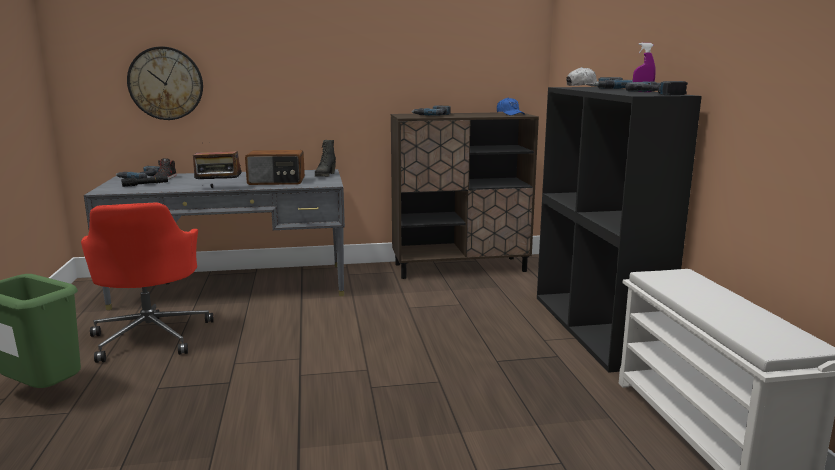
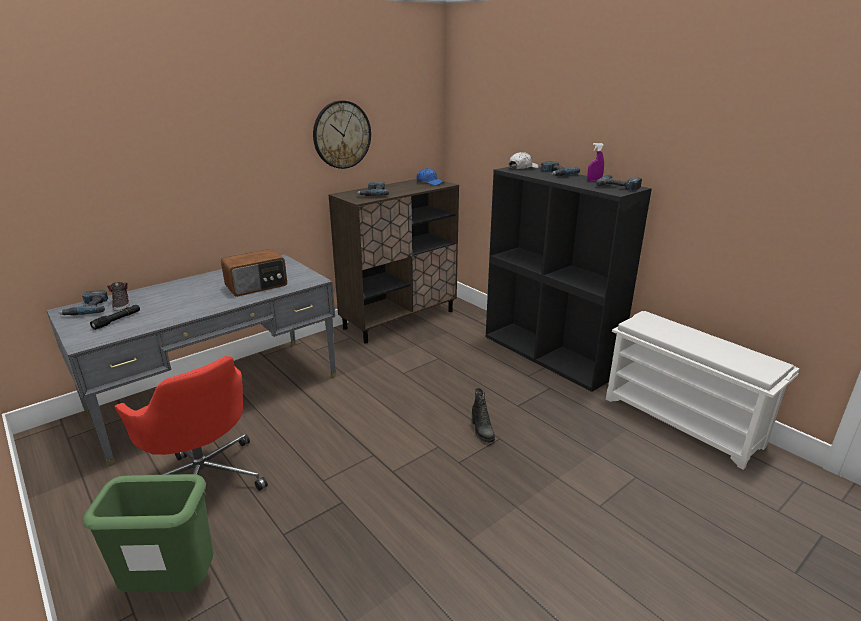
camera: 30 degrees left, 10 degrees up
(165, 83) = (91, 195): wall clock -> wall clock (342, 135)
(219, 189) = (215, 310): radio -> none
(325, 175) = (289, 267): black boot -> black boot (481, 431)

